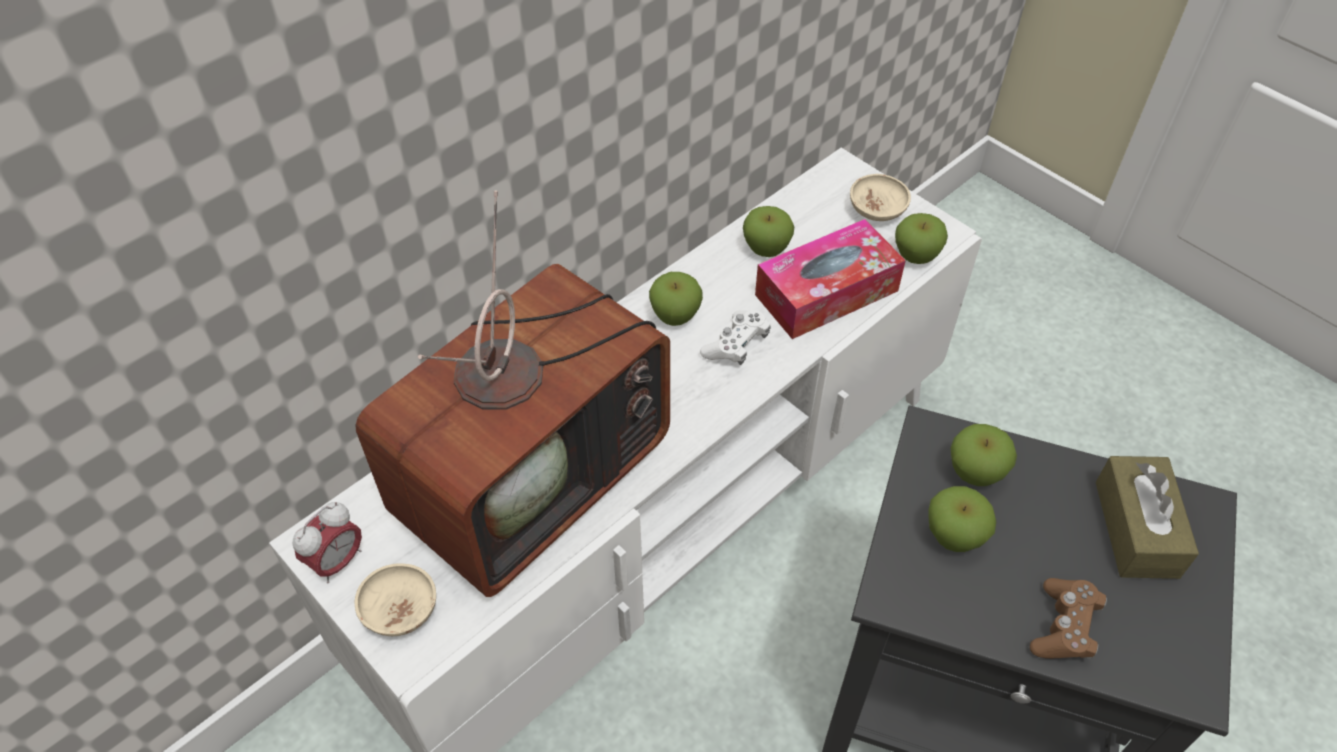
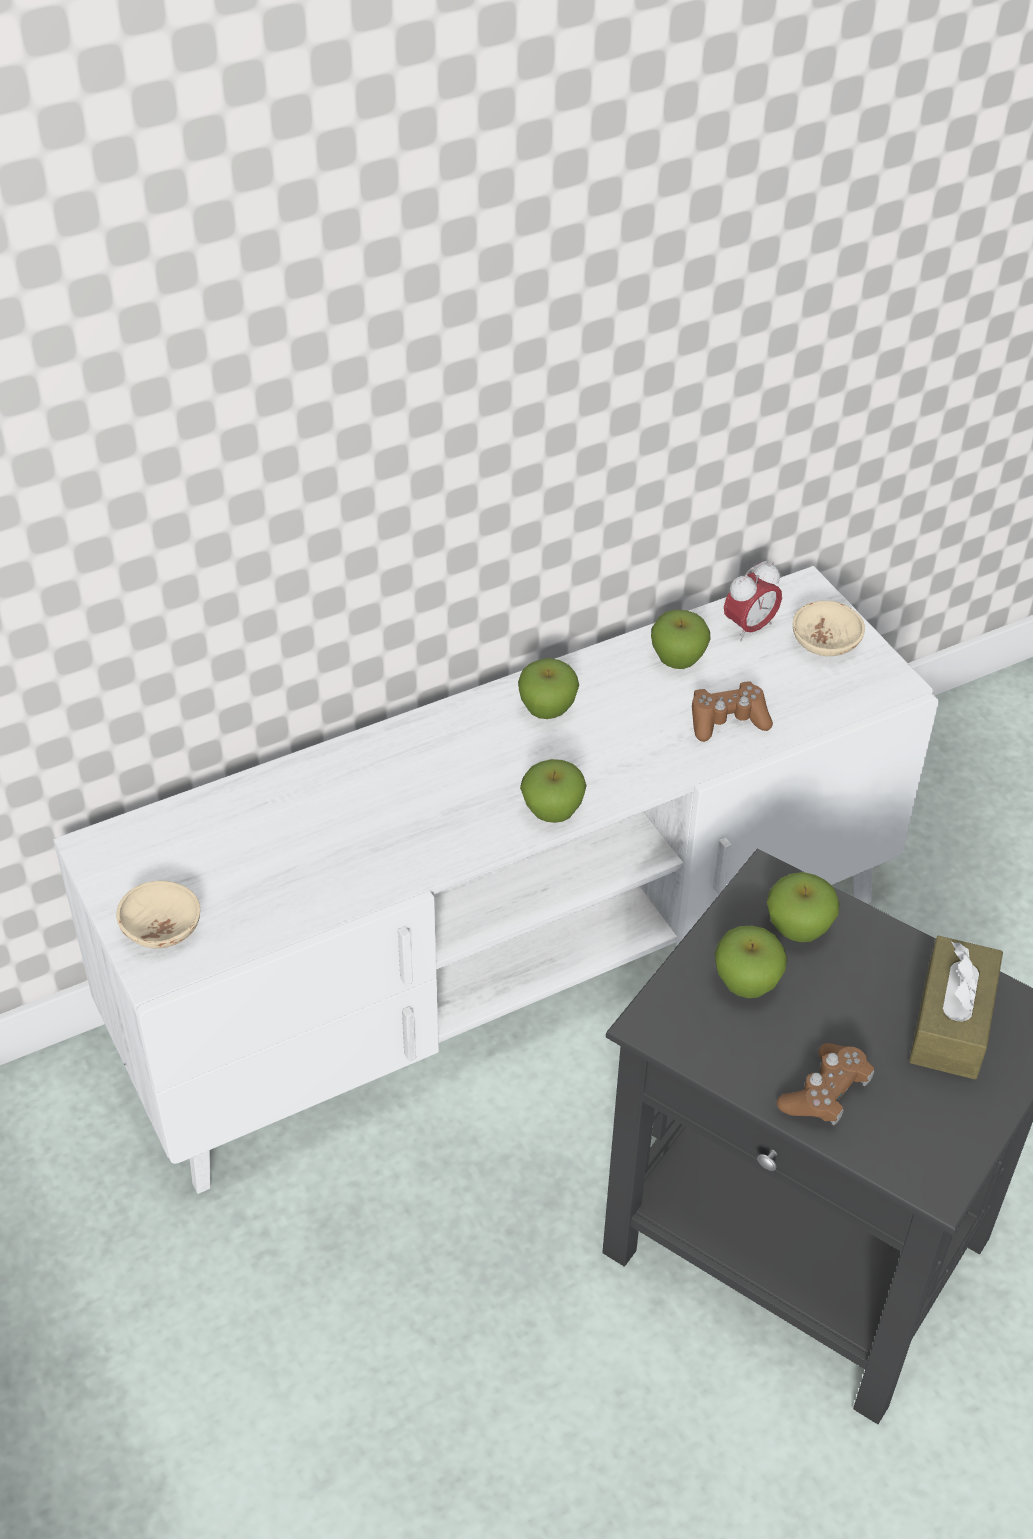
camera: 15 degrees right, 5 degrees down
(337, 562) = (114, 871): alarm clock -> alarm clock (749, 628)
(534, 471) = (339, 832): television -> none
(736, 345) = (603, 753): white game controller -> none
(826, 293) = (727, 720): tissue box -> brown game controller
(916, 256) = (849, 703): apple -> apple (552, 812)

